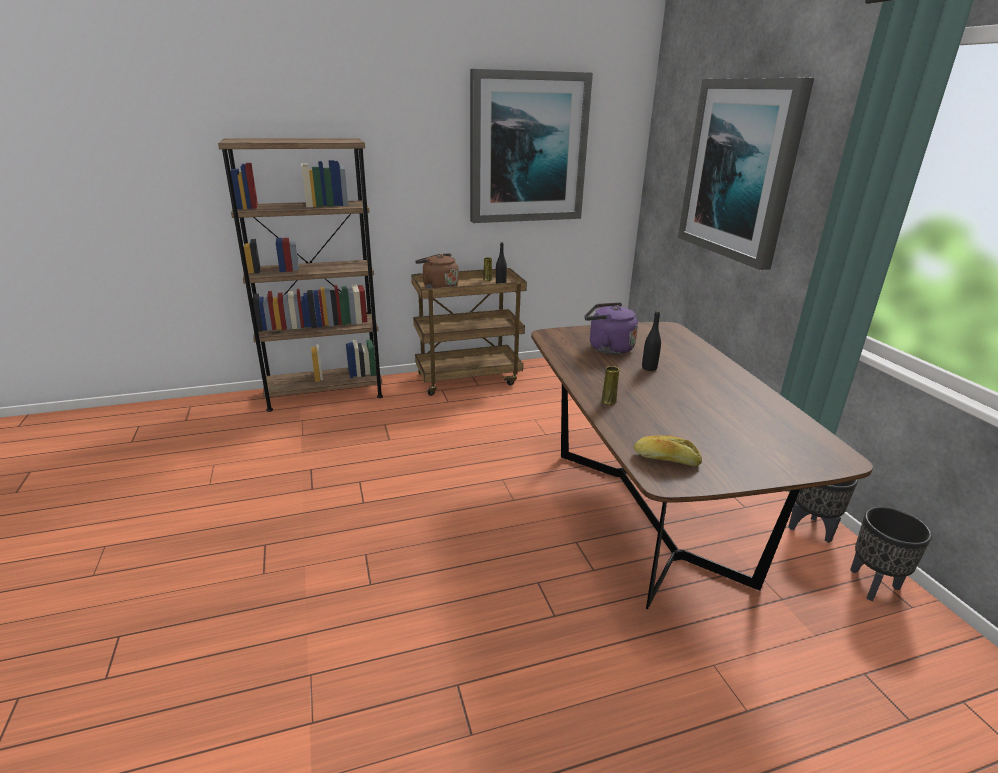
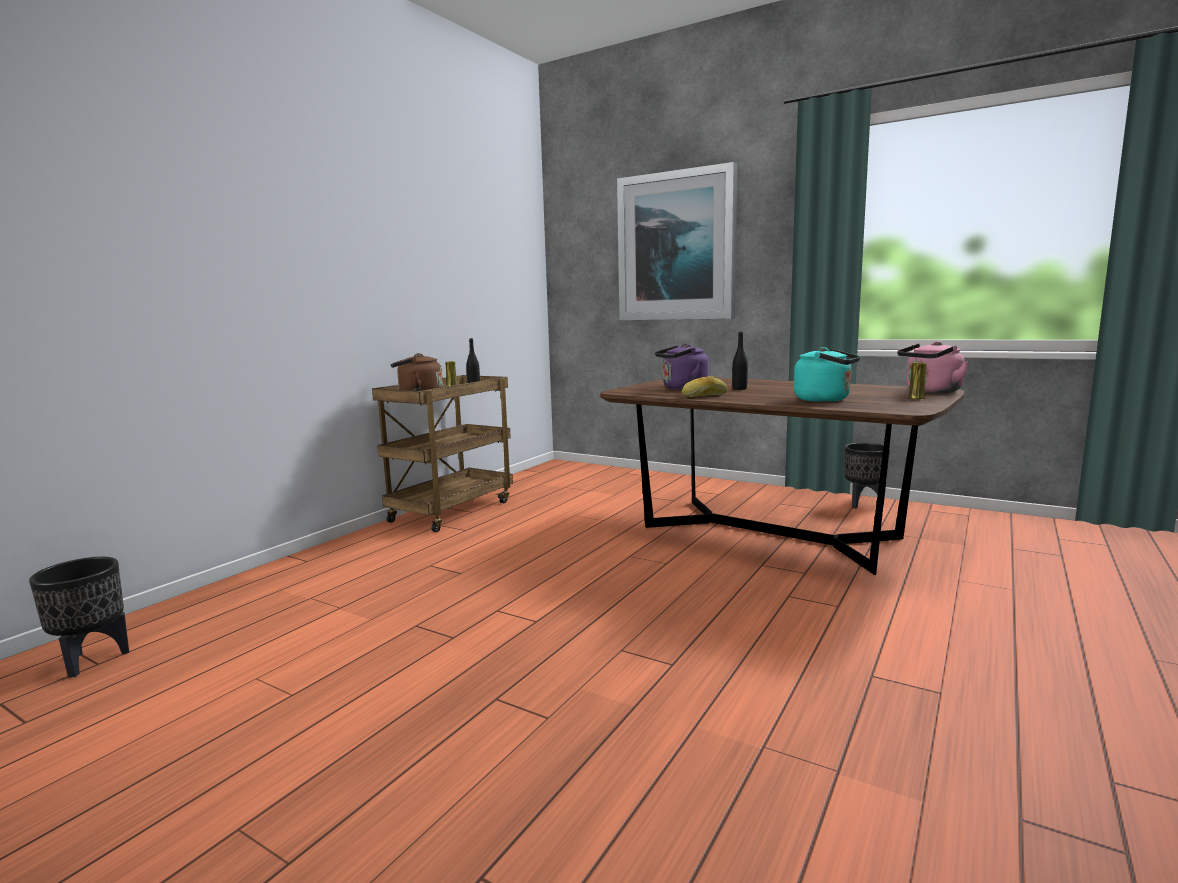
camera: 40 degrees left, 15 degrees down
(325, 393) = (294, 569): brown bookcase -> none
(527, 148) = (461, 245): picture -> none
(608, 401) = (769, 400): yellow vase -> yellow vase (916, 398)
(657, 422) = (825, 400): none -> turquoise kettle
(666, 459) = (881, 406): bread -> bread (704, 396)
(815, 456) = (930, 391): none -> pink kettle
(872, 585) = (938, 514): black planter -> black planter (91, 661)

